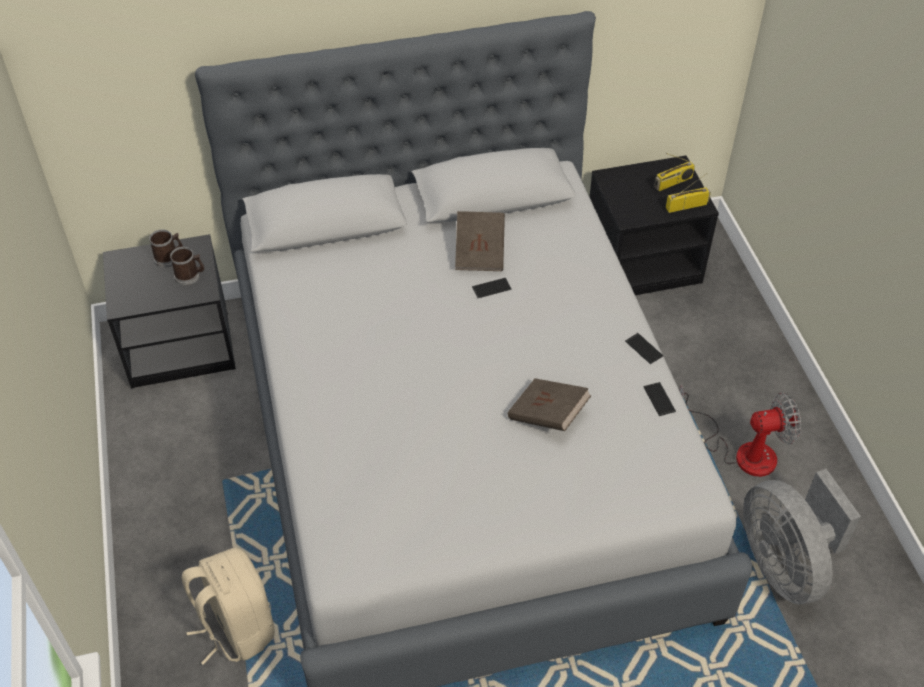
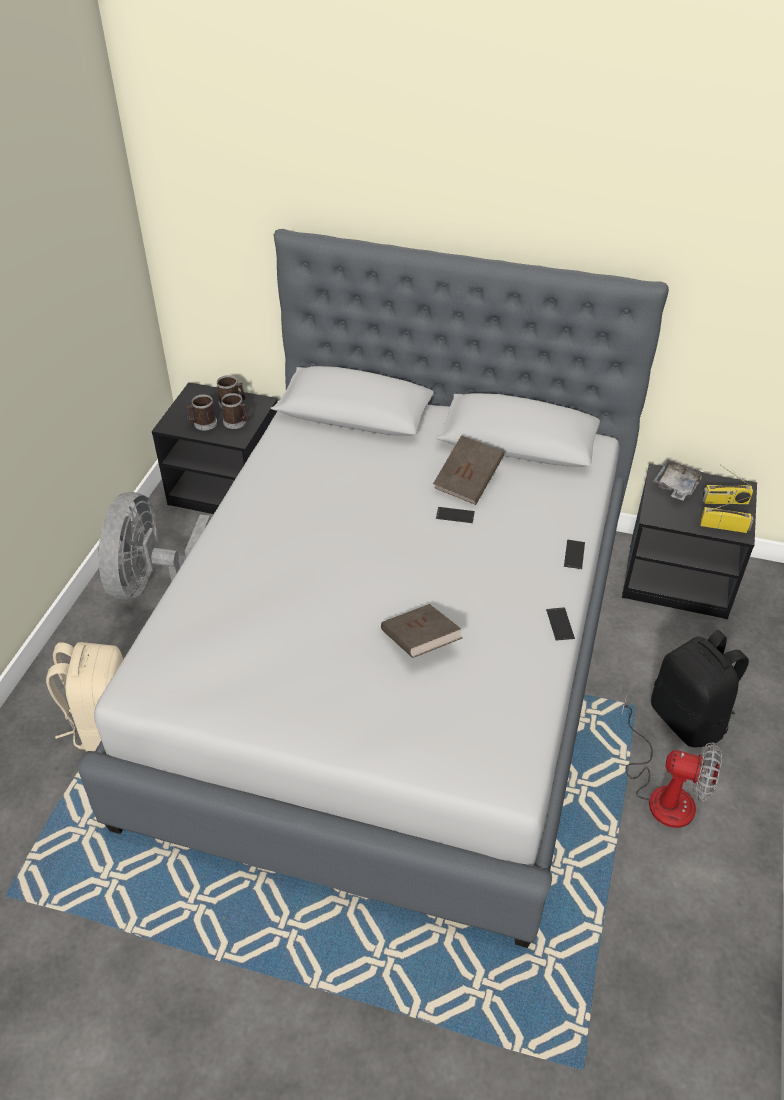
camera: 30 degrees right, 5 degrees down
(156, 291) = (203, 424): none -> mug
(627, 184) = (676, 486): none -> grey tray
(659, 399) = (540, 675): phone -> phone (574, 554)
(725, 382) = (689, 719): none -> black backpack
(784, 564) = (633, 923): grey fan -> grey fan (153, 581)

